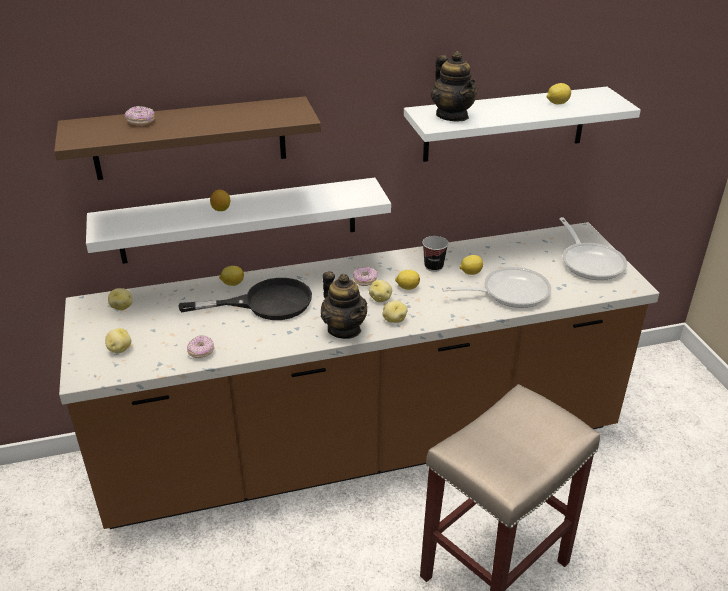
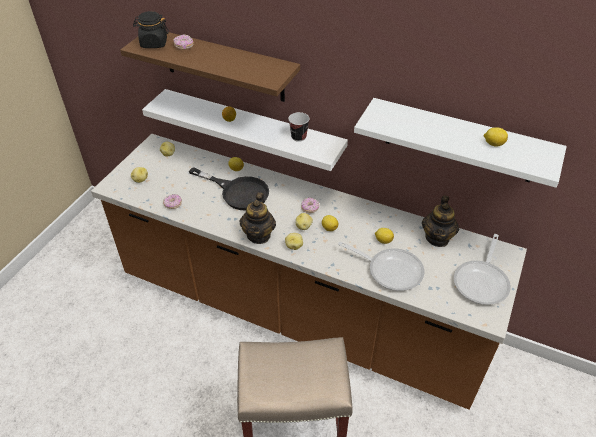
camera: 40 degrees right, 10 degrees up
(94, 131) = (153, 43): none -> black jar
(433, 266) = (364, 222): cup -> cup (298, 137)
(452, 116) = (395, 120): teapot -> teapot (437, 238)

